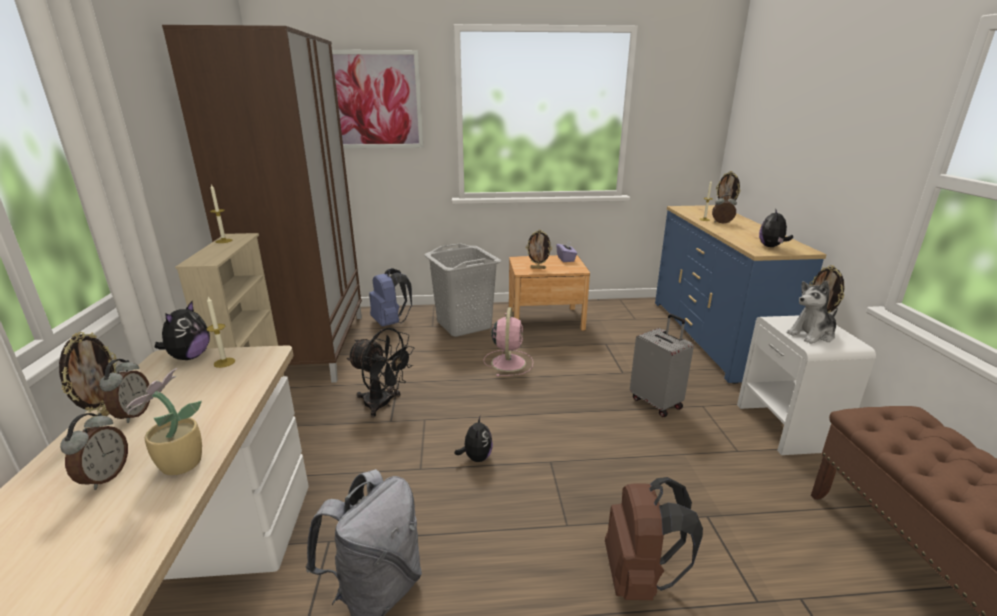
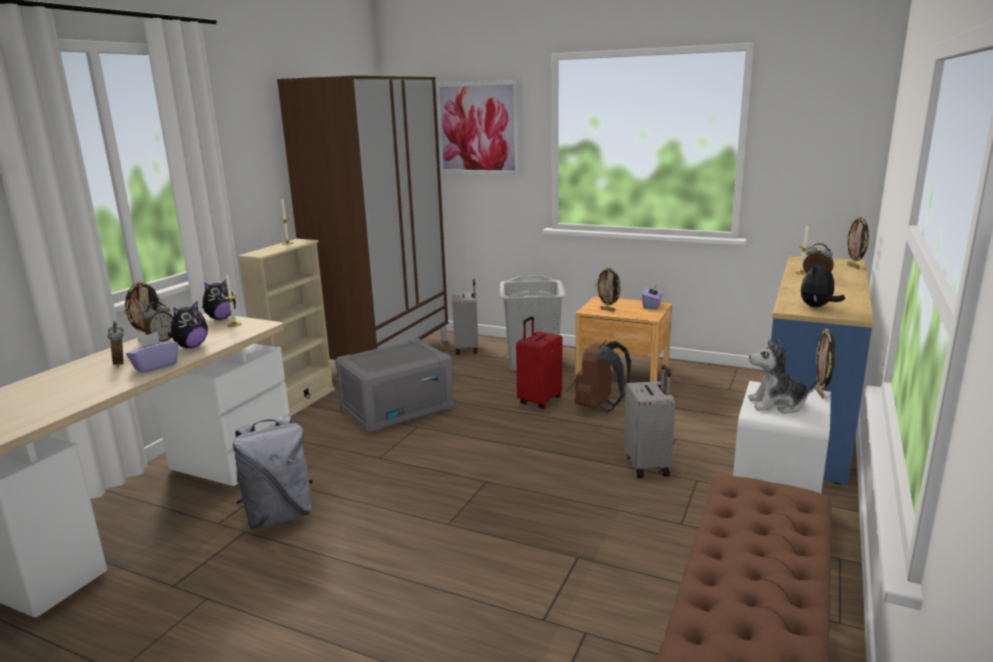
camera: 30 degrees right, 5 degrees down
(105, 477) = (121, 363): alarm clock -> alarm clock turned 120 degrees clockwise
(179, 466) = (155, 366): potted plant -> purple tissue box
(383, 404) = (397, 409): black fan -> grey storage box
(390, 323) = (467, 349): blue backpack -> grey suitcase
(476, 457) = (429, 462): plush toy -> plush toy (191, 346)
(508, 362) = (539, 401): pink fan -> red suitcase
(639, 577) = (465, 571): brown backpack -> brown backpack (599, 407)

